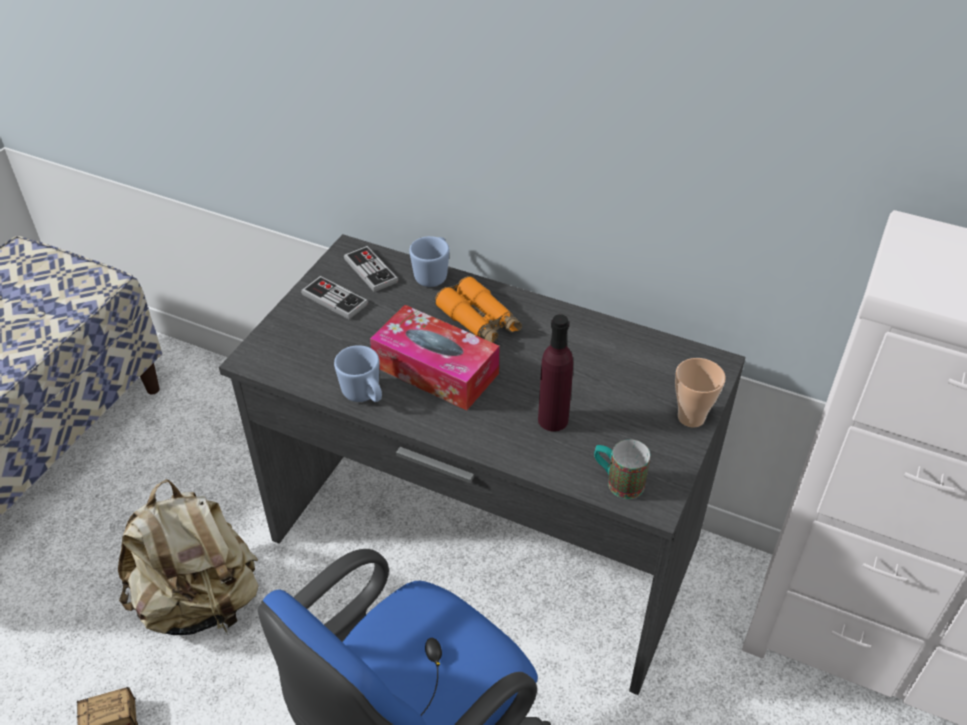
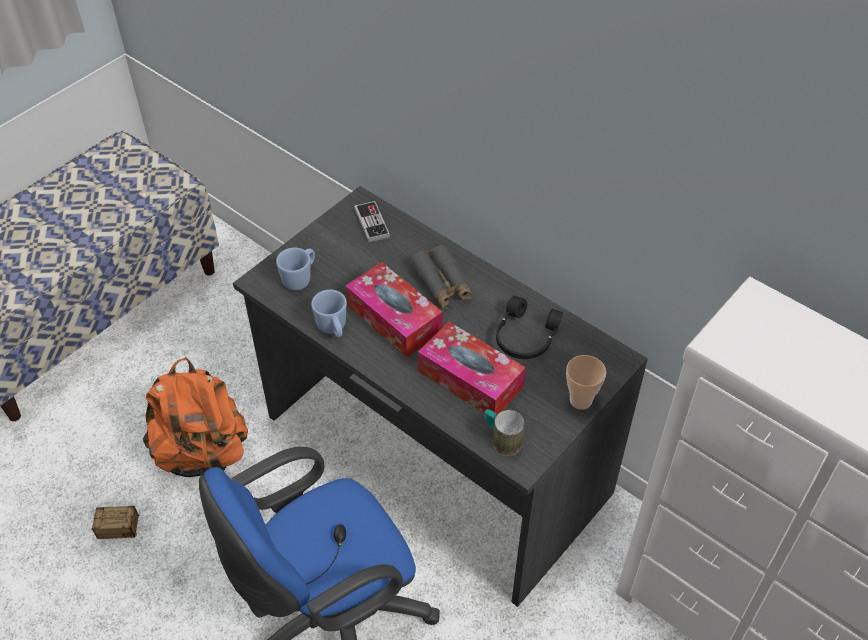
camera: 15 degrees right, 5 degrees up
(200, 602) = (203, 453): beige backpack -> orange backpack
(334, 299) = (336, 243): game controller -> none
(433, 274) = (420, 236): blue mug -> blue mug (300, 278)
(479, 321) = (443, 284): orange binoculars -> grey binoculars
(553, 420) = (470, 379): purple bottle -> tissue box
(598, 360) = (525, 337): none -> black headphones

